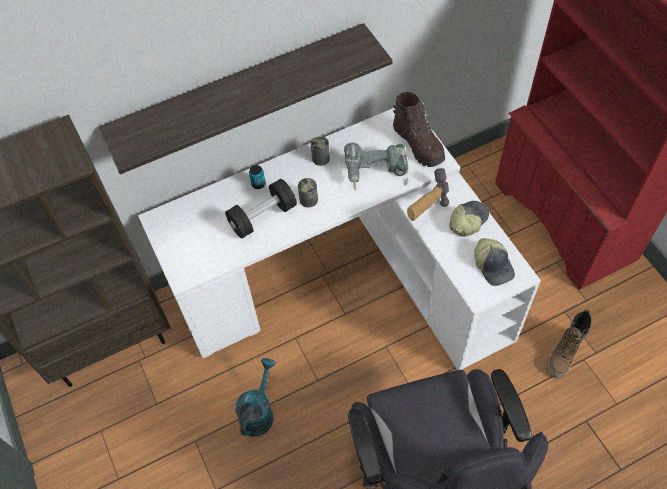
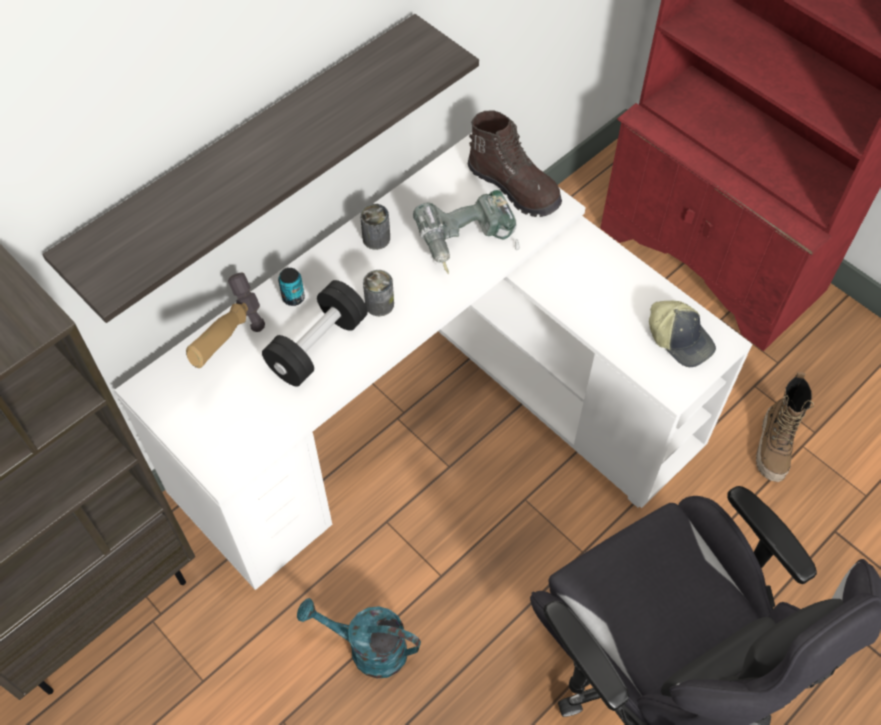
camera: 20 degrees left, 0 degrees up
(258, 412) = (367, 648): turquoise watering can -> turquoise watering can turned 75 degrees counterclockwise
(424, 216) = (556, 290): hammer -> hammer (230, 353)
(467, 220) = (620, 283): cap -> none

